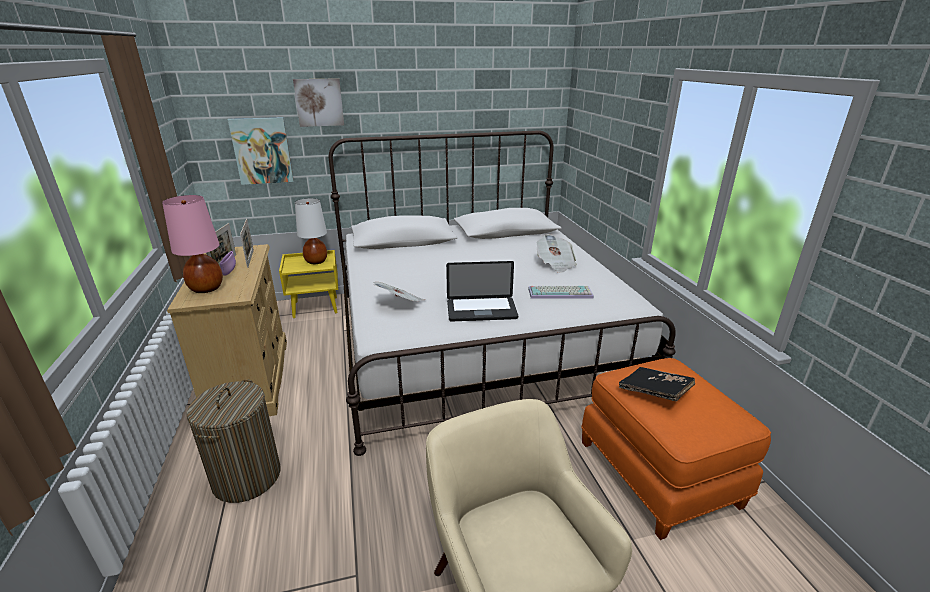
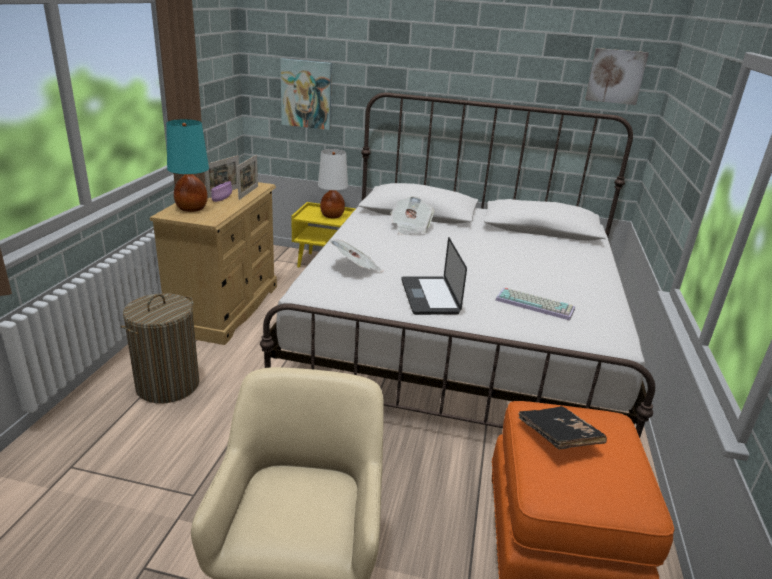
camera: 25 degrees right, 0 degrees up
(206, 289) = (191, 209): pink table lamp -> turquoise table lamp
(319, 102) = (368, 52): picture -> picture (615, 76)
(481, 310) = (429, 296): laptop -> laptop turned 60 degrees clockwise
(555, 264) = (562, 274): newspaper -> newspaper (410, 228)

